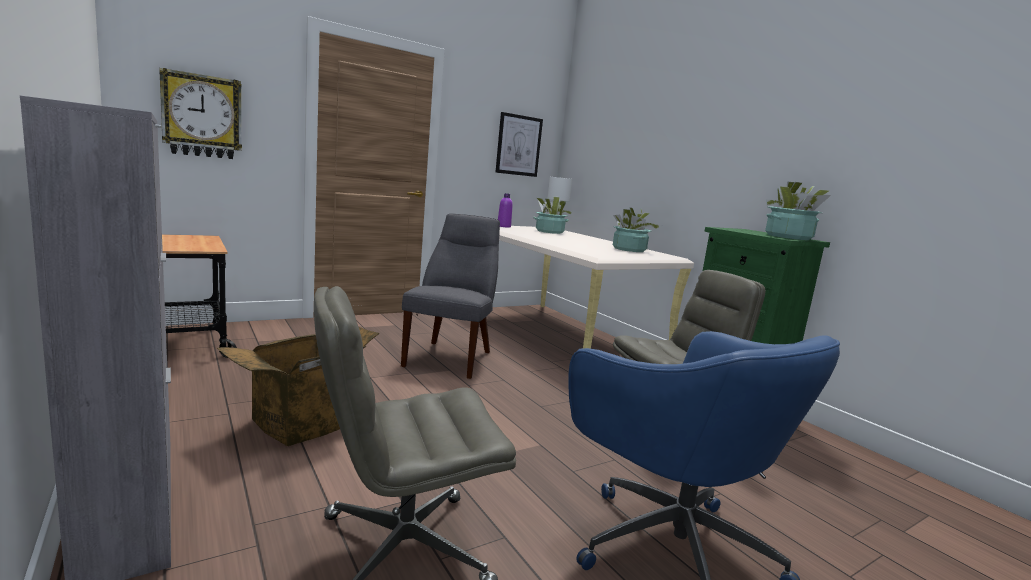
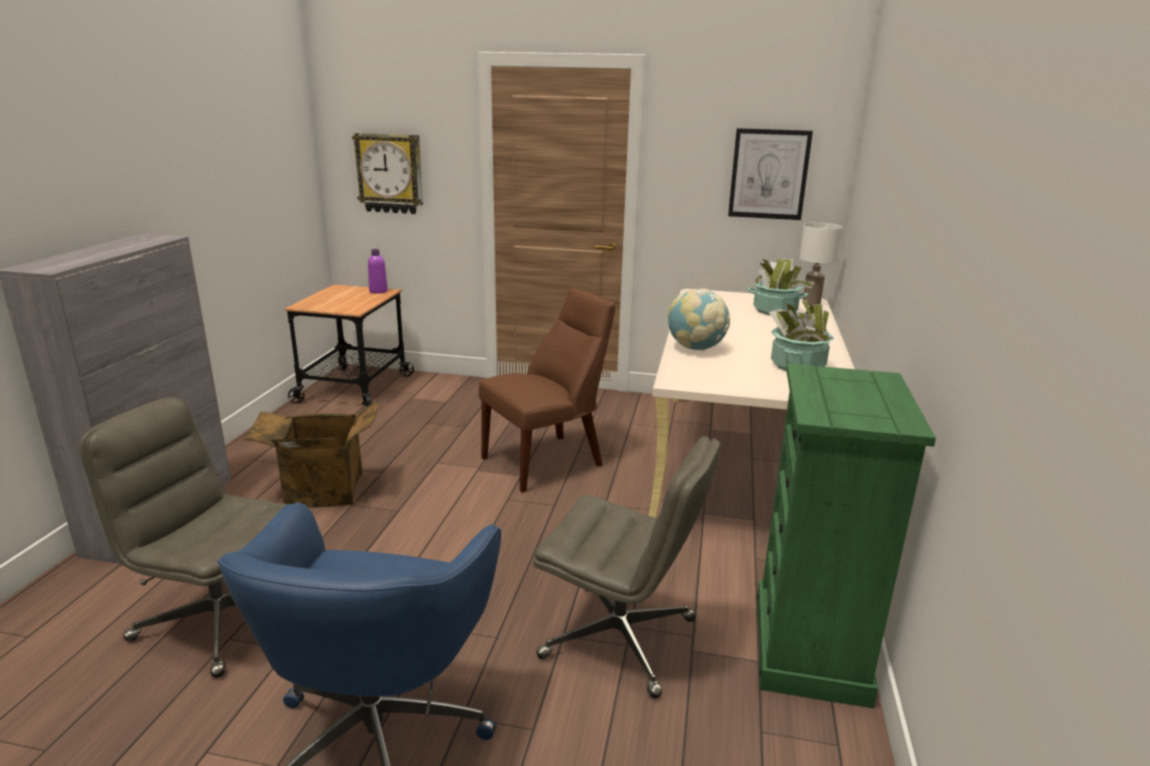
camera: 45 degrees right, 10 degrees up
(451, 357) = (547, 461): grey chair -> brown chair
(504, 226) = (721, 295): purple bottle -> purple bottle (378, 291)
(568, 246) = (696, 348): none -> globe
(788, 237) = (865, 412): potted plant -> none

